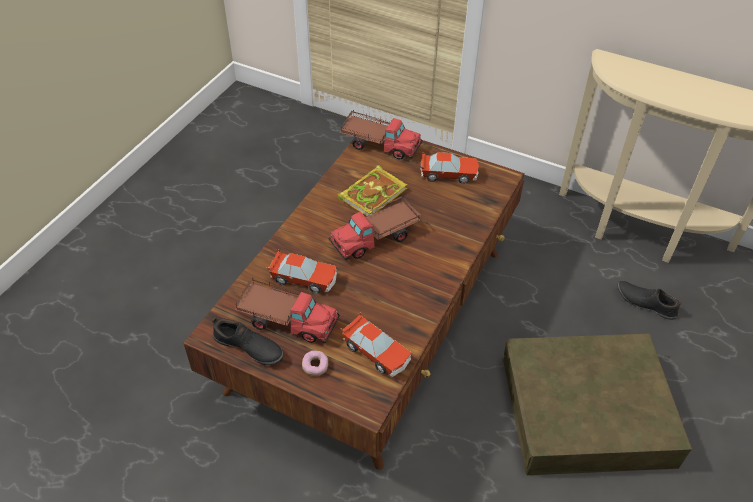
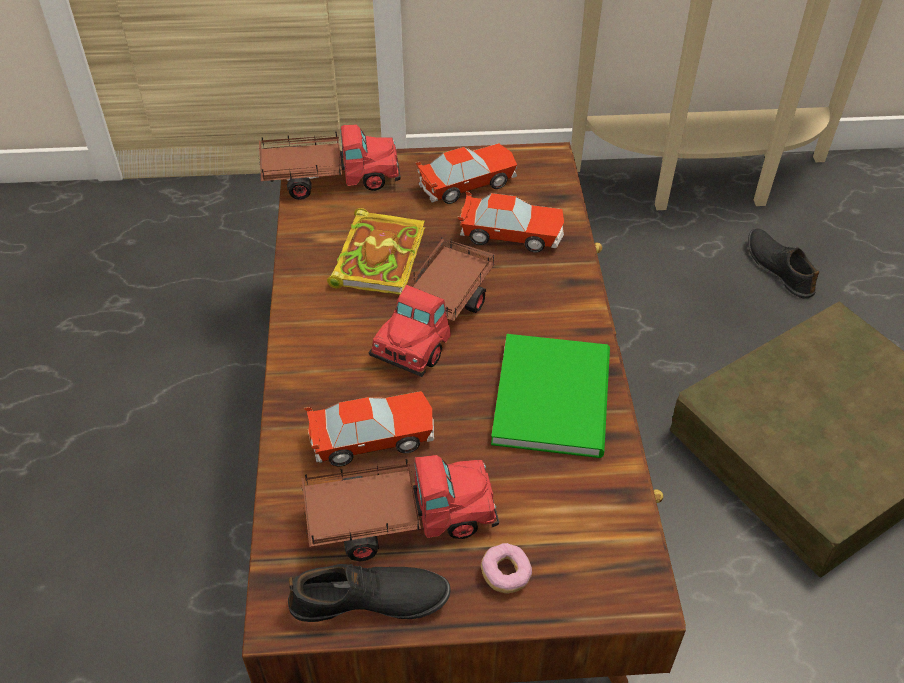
camera: 30 degrees left, 0 degrees up
(376, 352) = (581, 500): toy car -> toy car (511, 234)
(405, 299) = (556, 394): none -> green book
(645, 302) = (779, 268): black shoe -> black shoe turned 60 degrees clockwise

